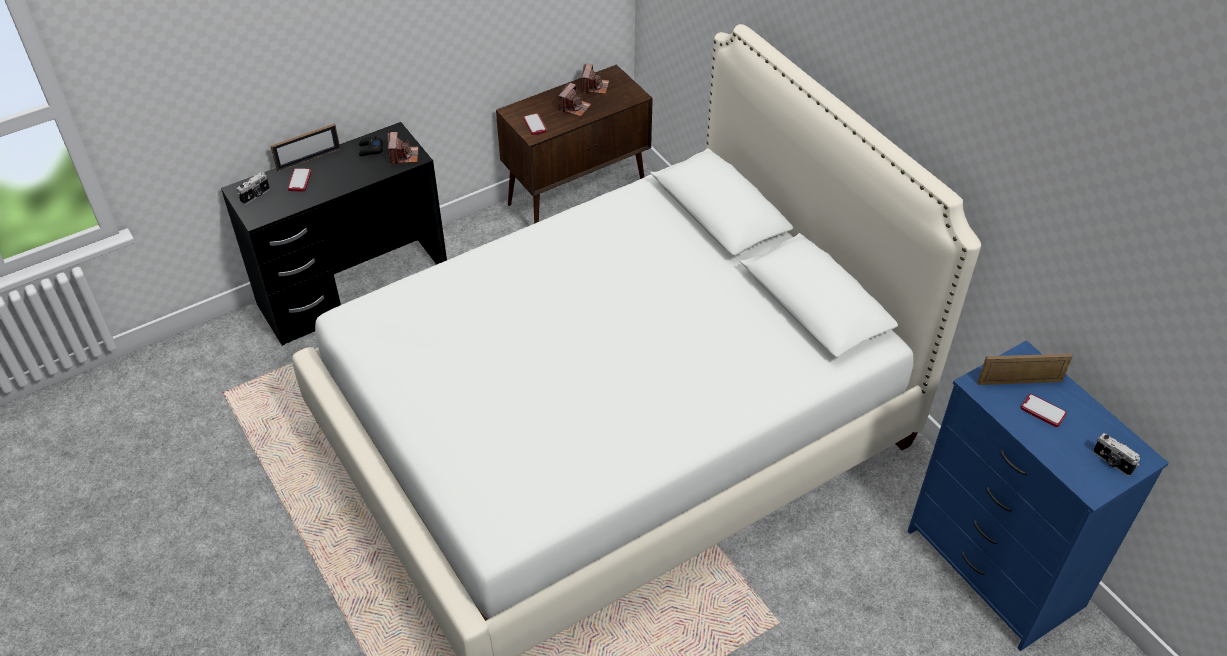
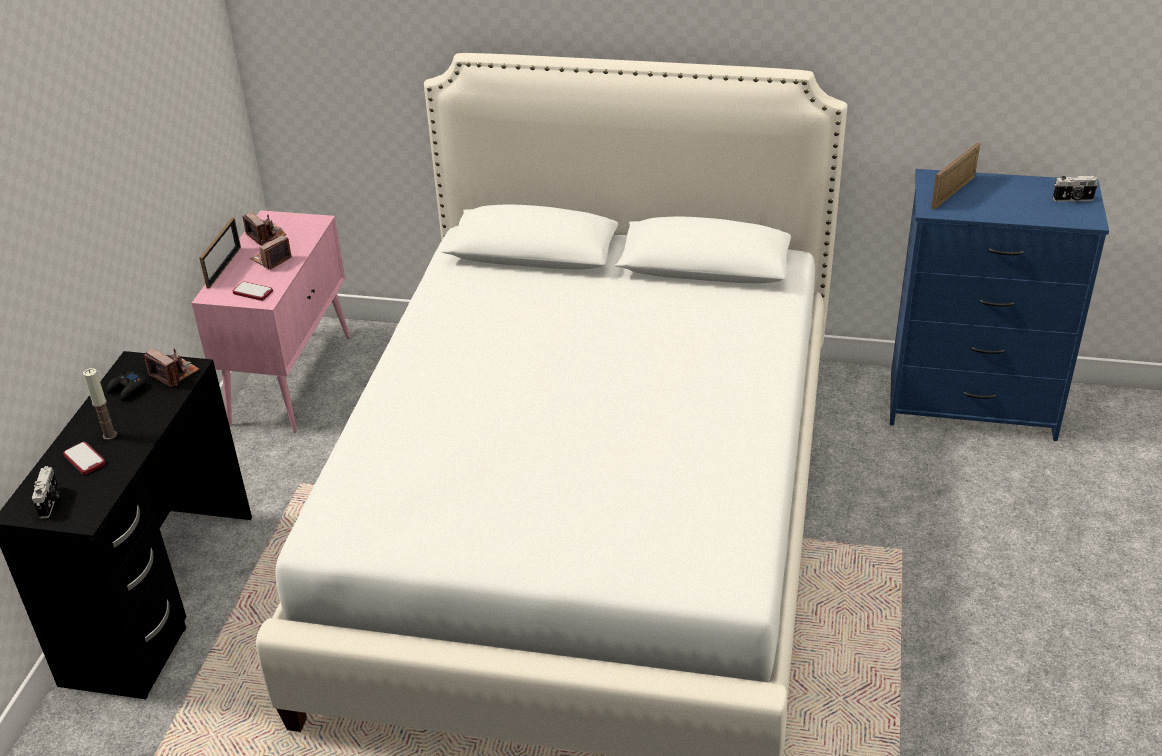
camera: 45 degrees left, 10 degrees down
(308, 159) = (65, 437): picture frame -> picture frame (224, 267)
(327, 174) = (109, 435): none -> candle
(574, 107) = (271, 259): camera -> camera turned 120 degrees counterclockwise
(578, 197) = (291, 378): brown cabinet -> pink cabinet
(1043, 411) = (993, 199): phone -> none

